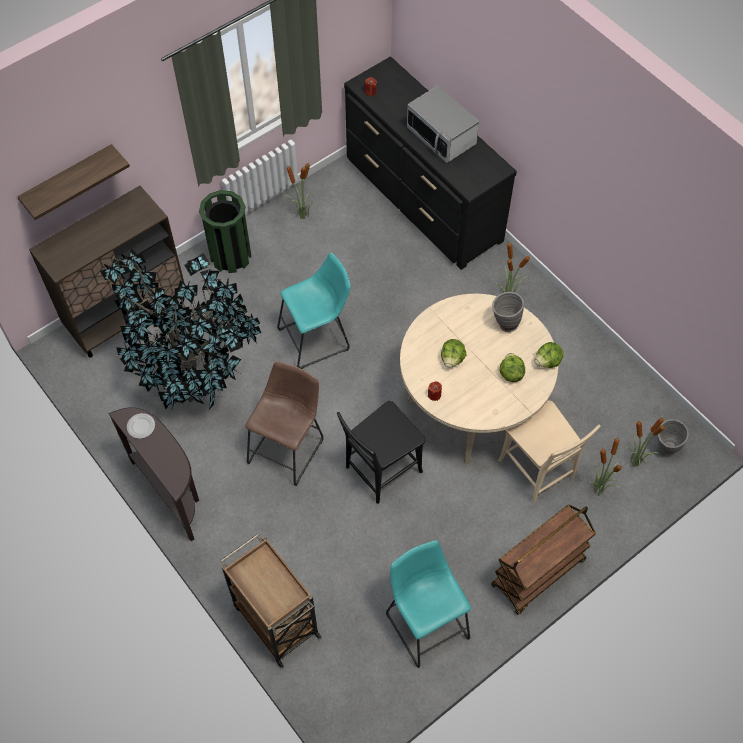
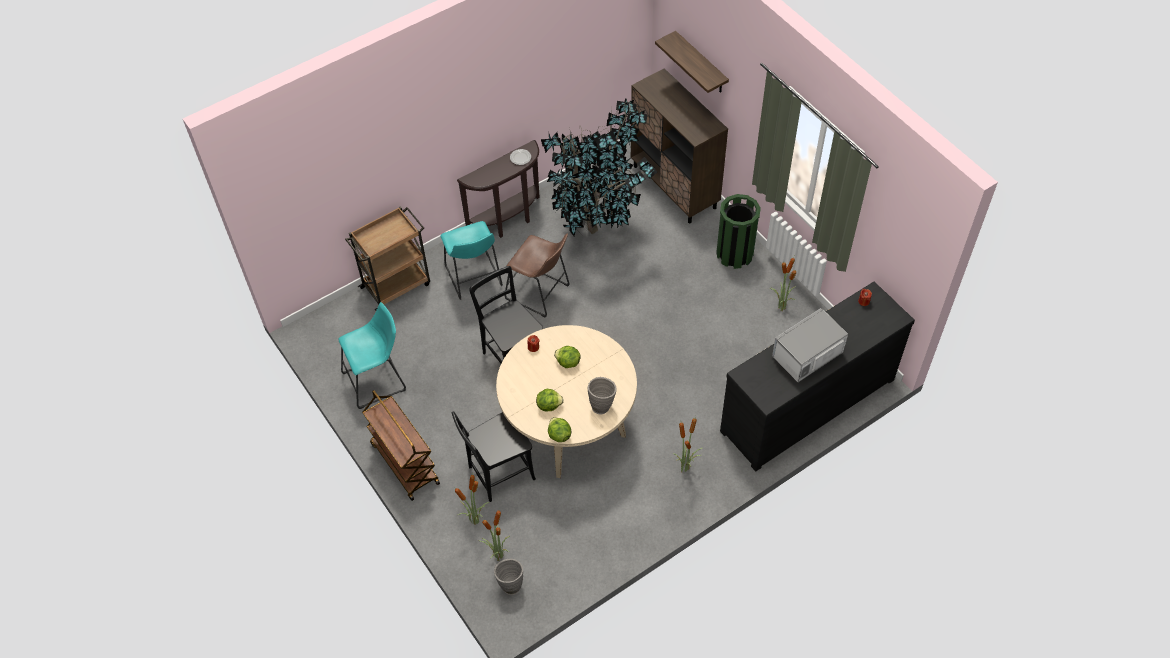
camera: 95 degrees right, 5 degrees down
(317, 338) = (645, 315): turquoise stool -> turquoise stool (474, 278)
(538, 472) = (498, 474): beige chair -> black chair

